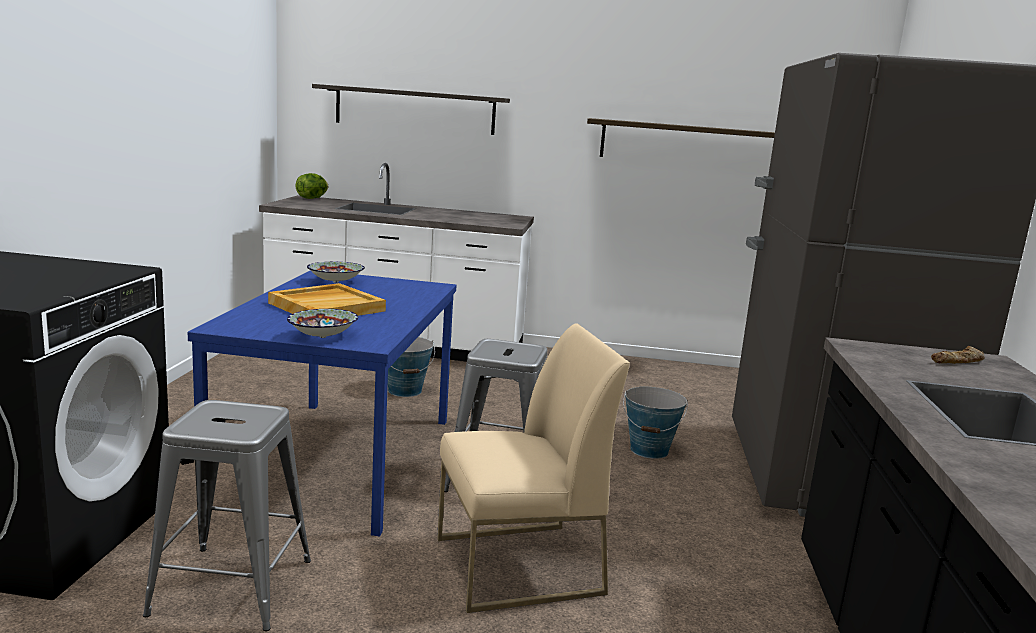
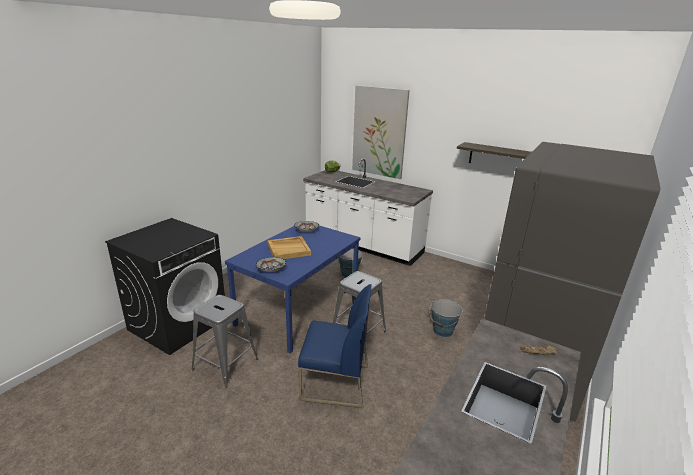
camera: 25 degrees right, 10 degrees up
(415, 110) = (379, 132): shelf -> picture
(517, 566) = (334, 383): beige chair -> blue chair

